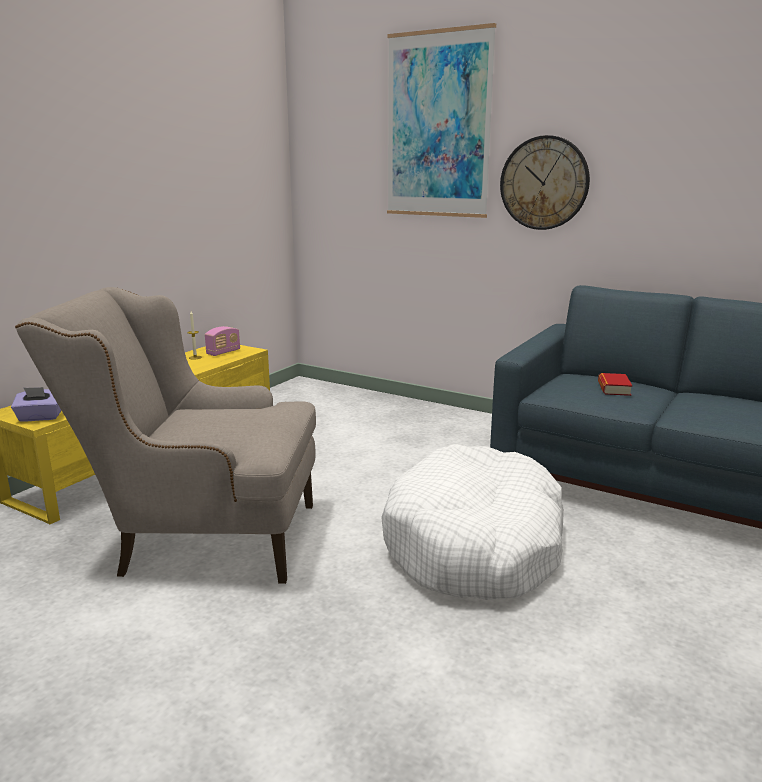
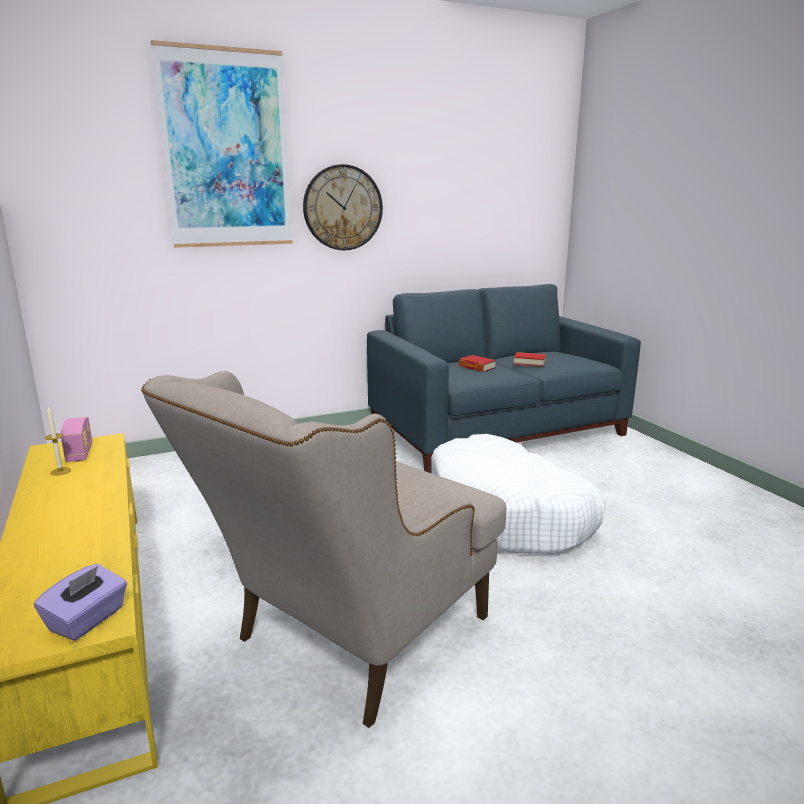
camera: 55 degrees left, 0 degrees up
(691, 404) = (529, 363): none -> book

